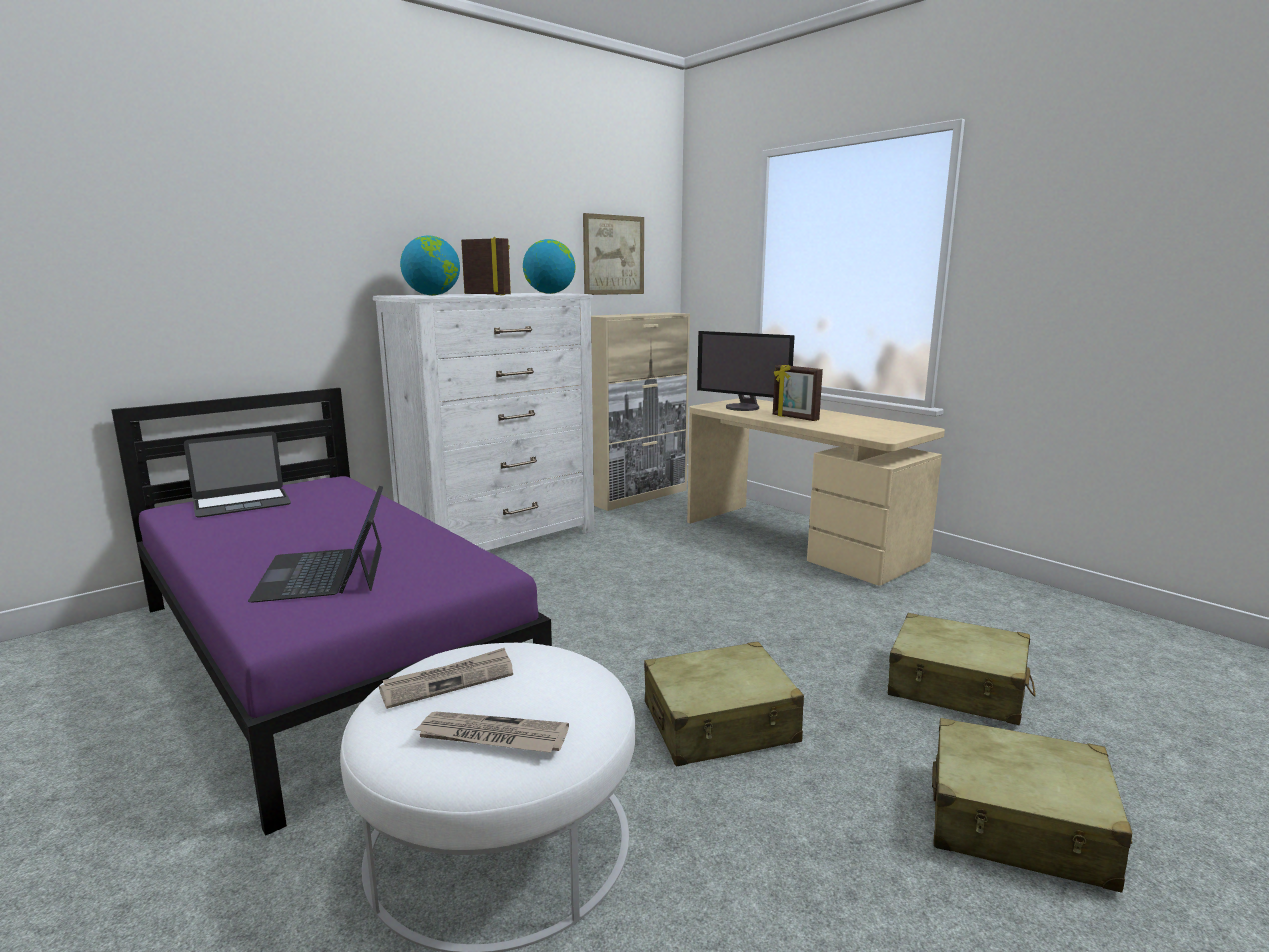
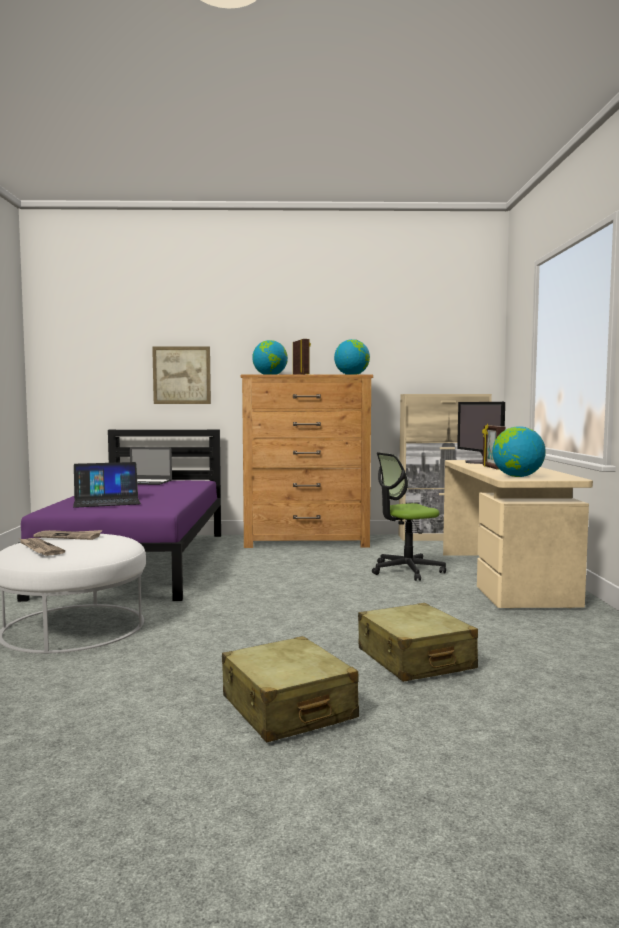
camera: 40 degrees right, 10 degrees down
(325, 572) = (107, 501): laptop -> laptop turned 135 degrees counterclockwise
(500, 539) = (307, 541): white dresser -> brown dresser
(613, 255) = (433, 351): picture -> picture (181, 375)
(701, 557) = (406, 570): none -> office chair
(720, 724) = (237, 628): beige suitcase -> none
(878, 433) = (517, 476): none -> globe

